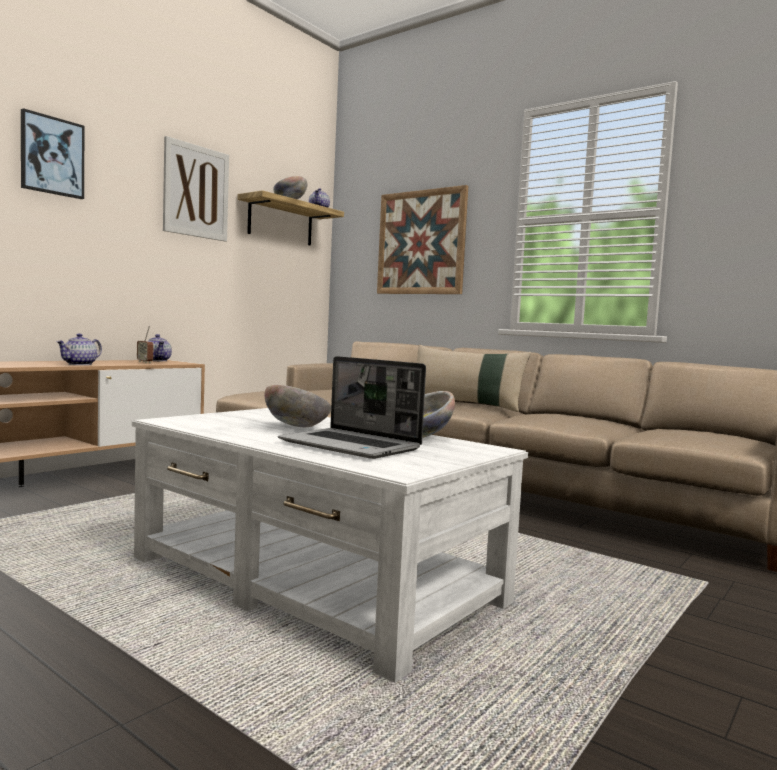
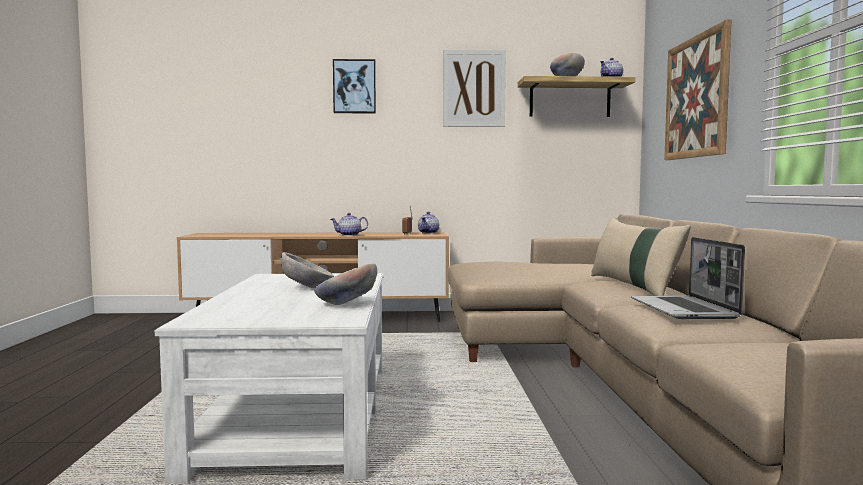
camera: 50 degrees right, 0 degrees up
(352, 446) = (265, 303): laptop -> laptop (684, 309)

